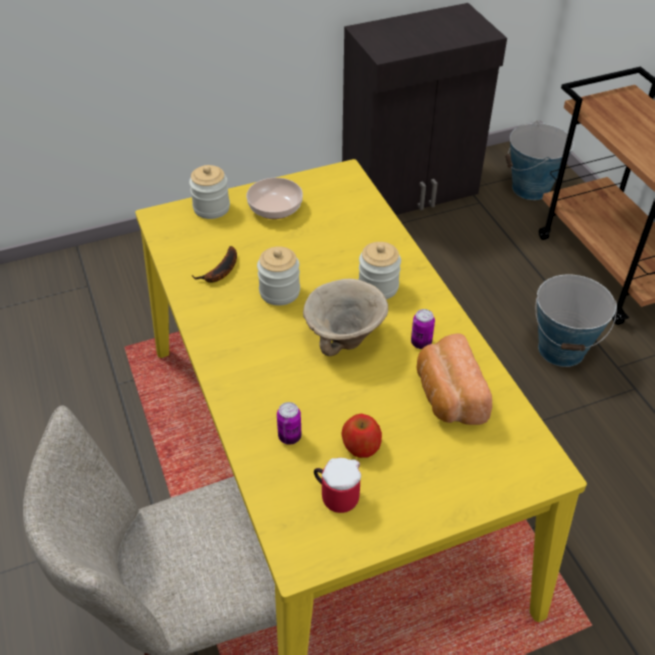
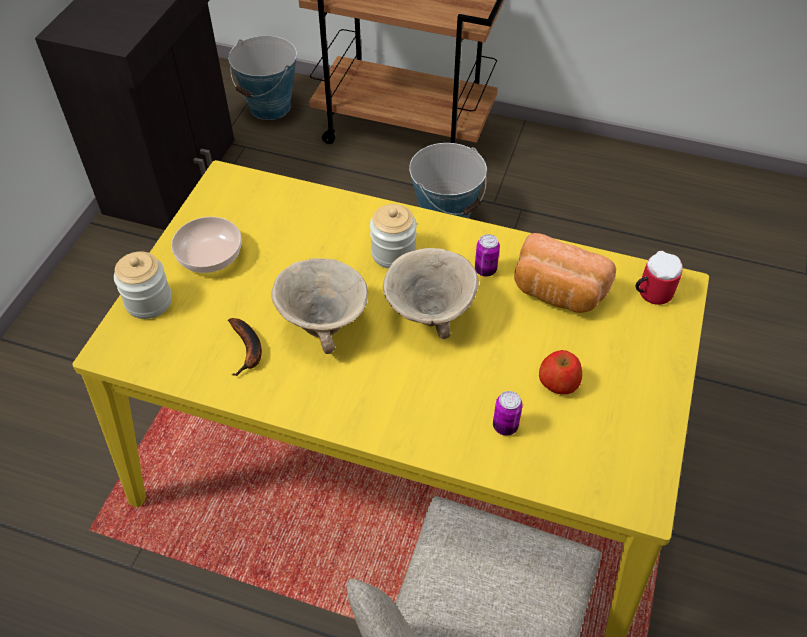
camera: 50 degrees left, 5 degrees up
(279, 292) = (324, 323): jar -> beige bowl
(336, 494) = (594, 433): mug -> mug (650, 292)

